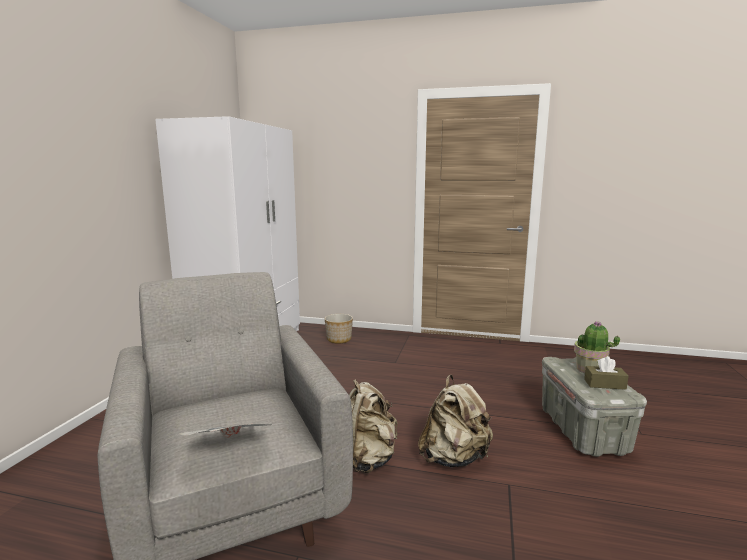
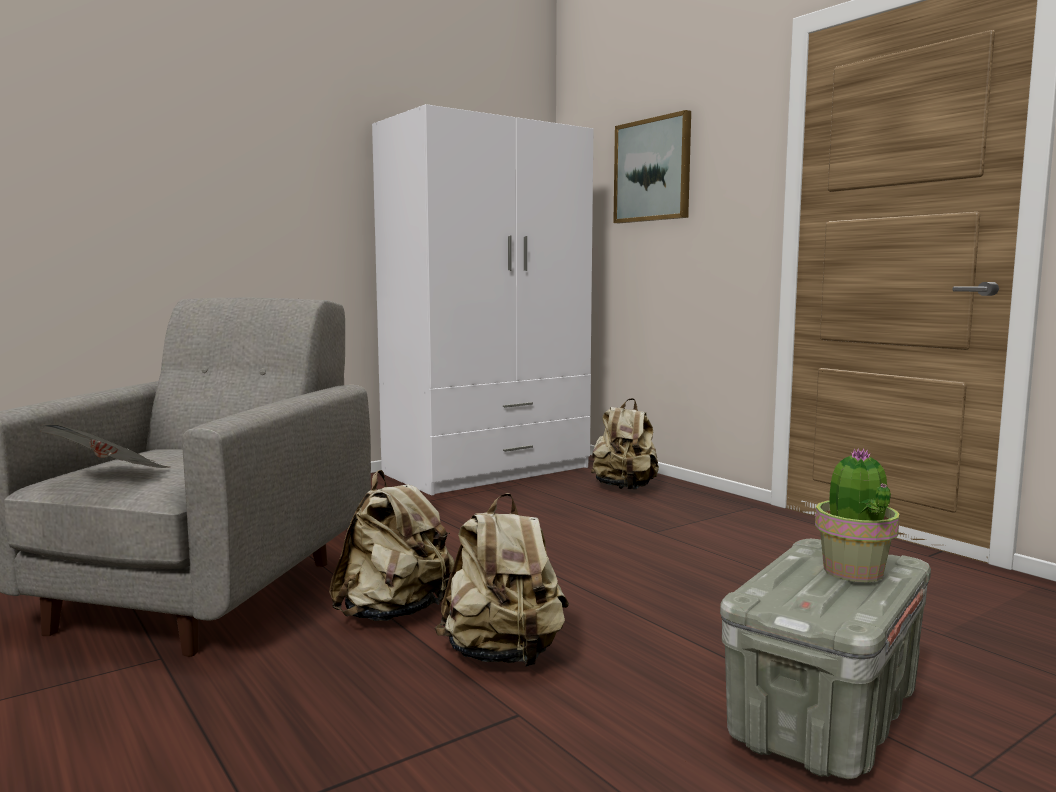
camera: 40 degrees right, 5 degrees down
(326, 157) = (653, 170): none -> picture
(339, 339) = (625, 488): planter -> beige backpack
(604, 384) = (825, 594): brown tissue box -> none

